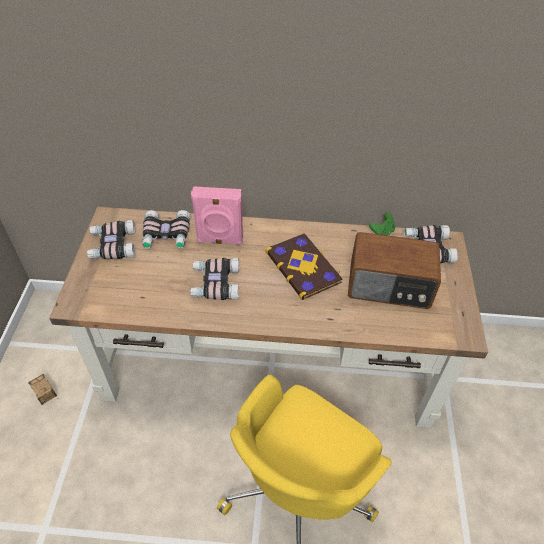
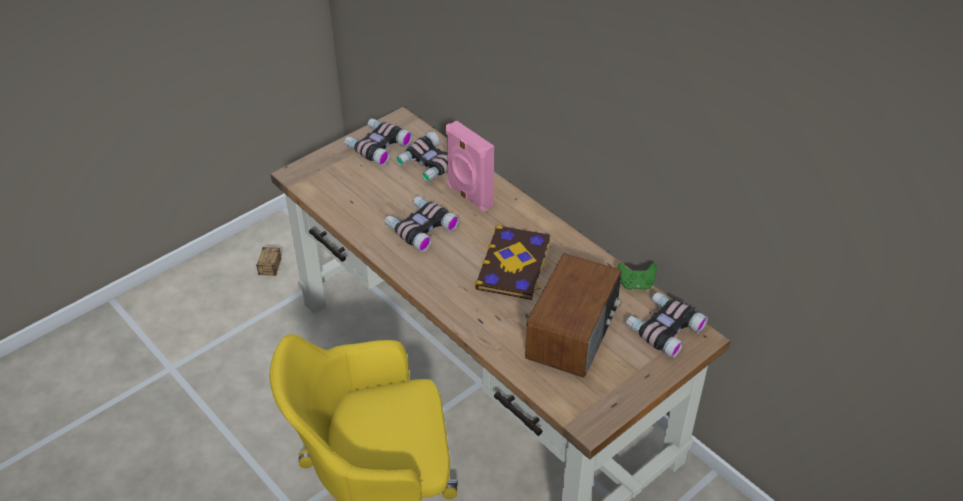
camera: 45 degrees right, 5 degrees down
(389, 286) = (574, 333): radio -> radio turned 120 degrees counterclockwise

